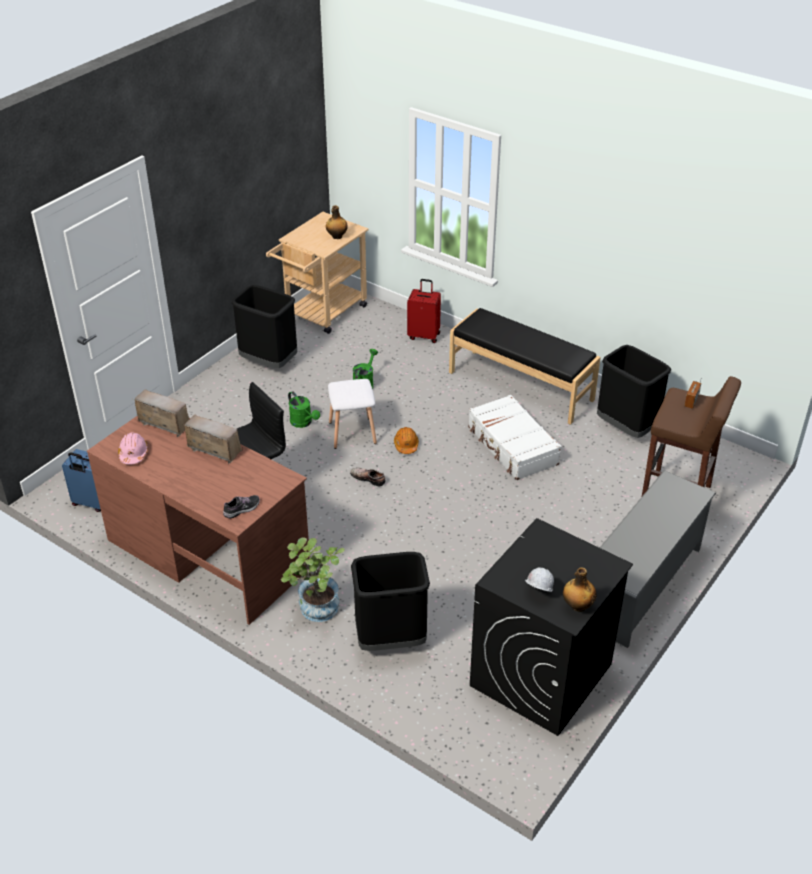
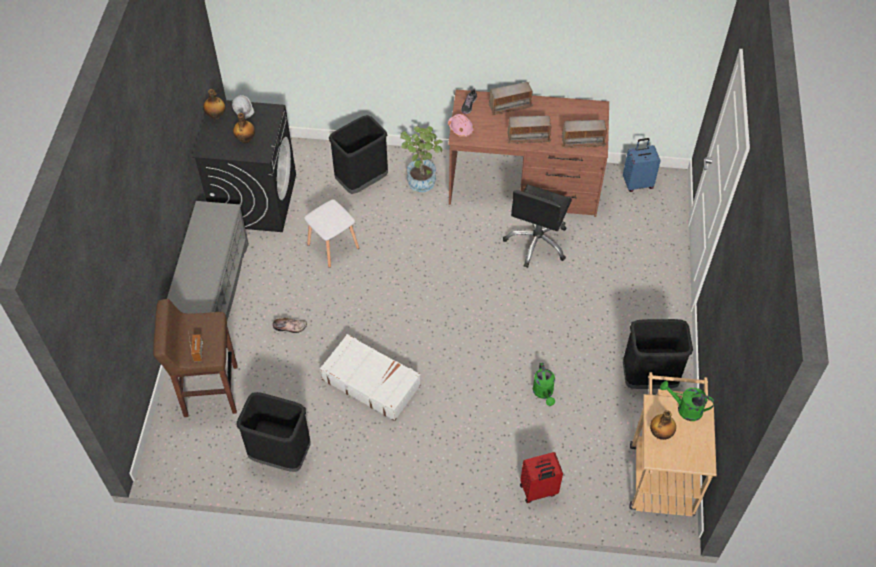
camera: 150 degrees right, 15 degrees up
(133, 454) = (576, 111): pink hard hat -> pink hard hat (460, 128)
(197, 489) = (510, 106): none -> radio
(303, 423) = (558, 323): green watering can -> green watering can (685, 409)
(353, 432) = (511, 333): white stool -> white stool (332, 247)
(368, 478) = (464, 294): shoe -> shoe (290, 327)
(406, 445) = (459, 340): orange hard hat -> none
(521, 385) = (403, 464): black bench -> none
(551, 557) = (246, 139): none -> bottle

